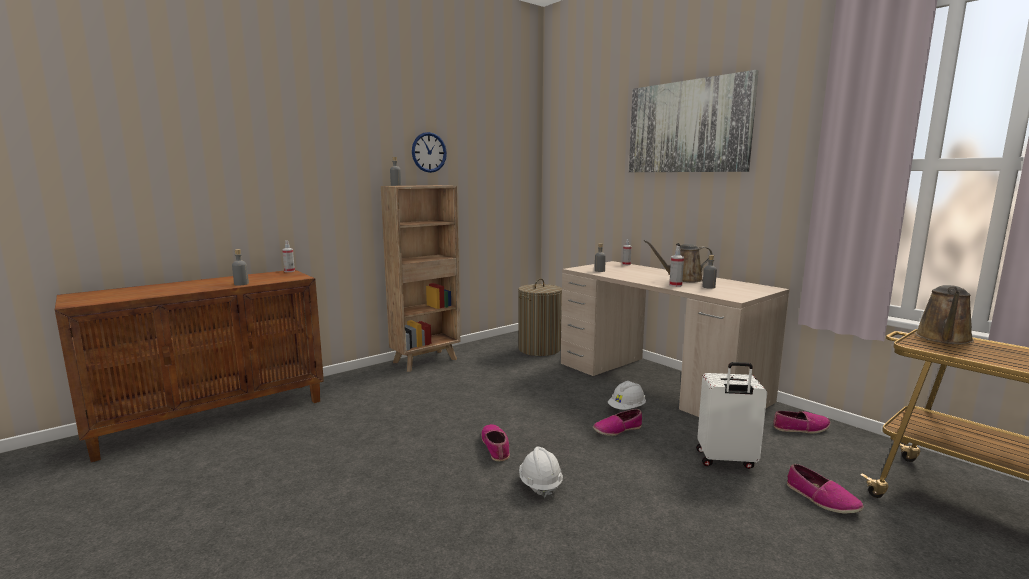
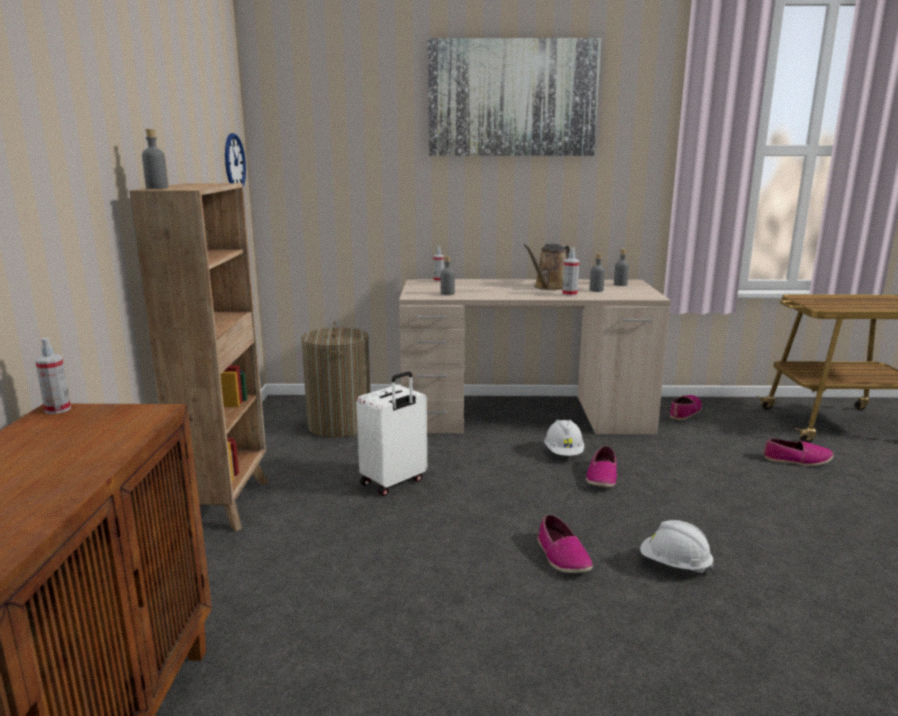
camera: 50 degrees left, 5 degrees up
(241, 284) = (84, 466): grey bottle -> grey bottle (620, 284)
(429, 152) = (158, 119): wall clock -> wall clock (234, 163)
(496, 447) = (562, 556): shoe -> shoe turned 135 degrees counterclockwise
(725, 460) = (709, 461): white suitcase -> white suitcase (394, 482)
(943, 339) = (815, 299): brown watering can -> none

